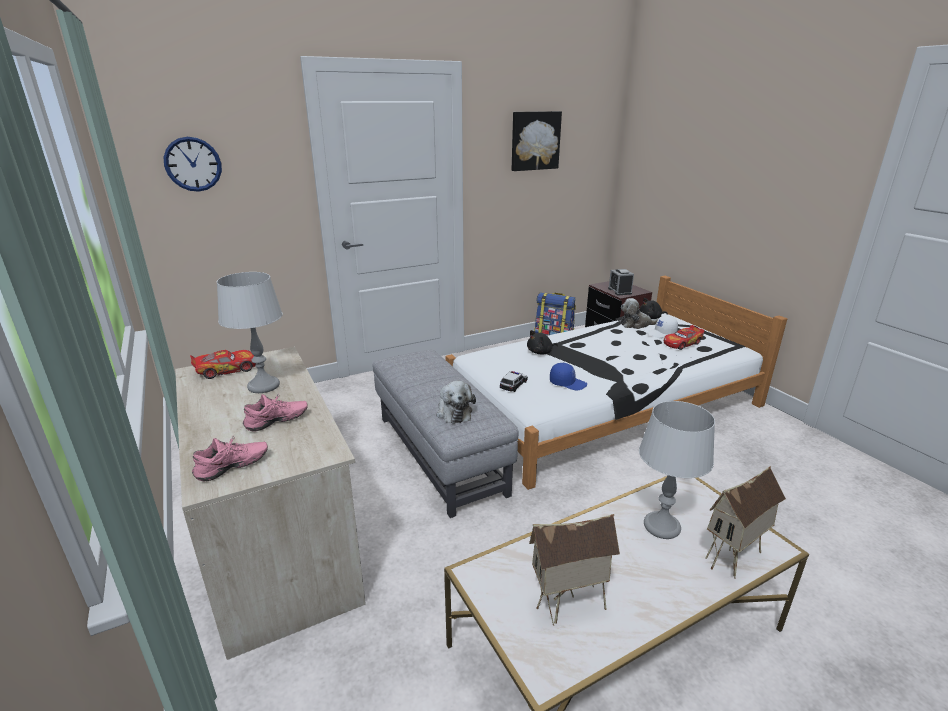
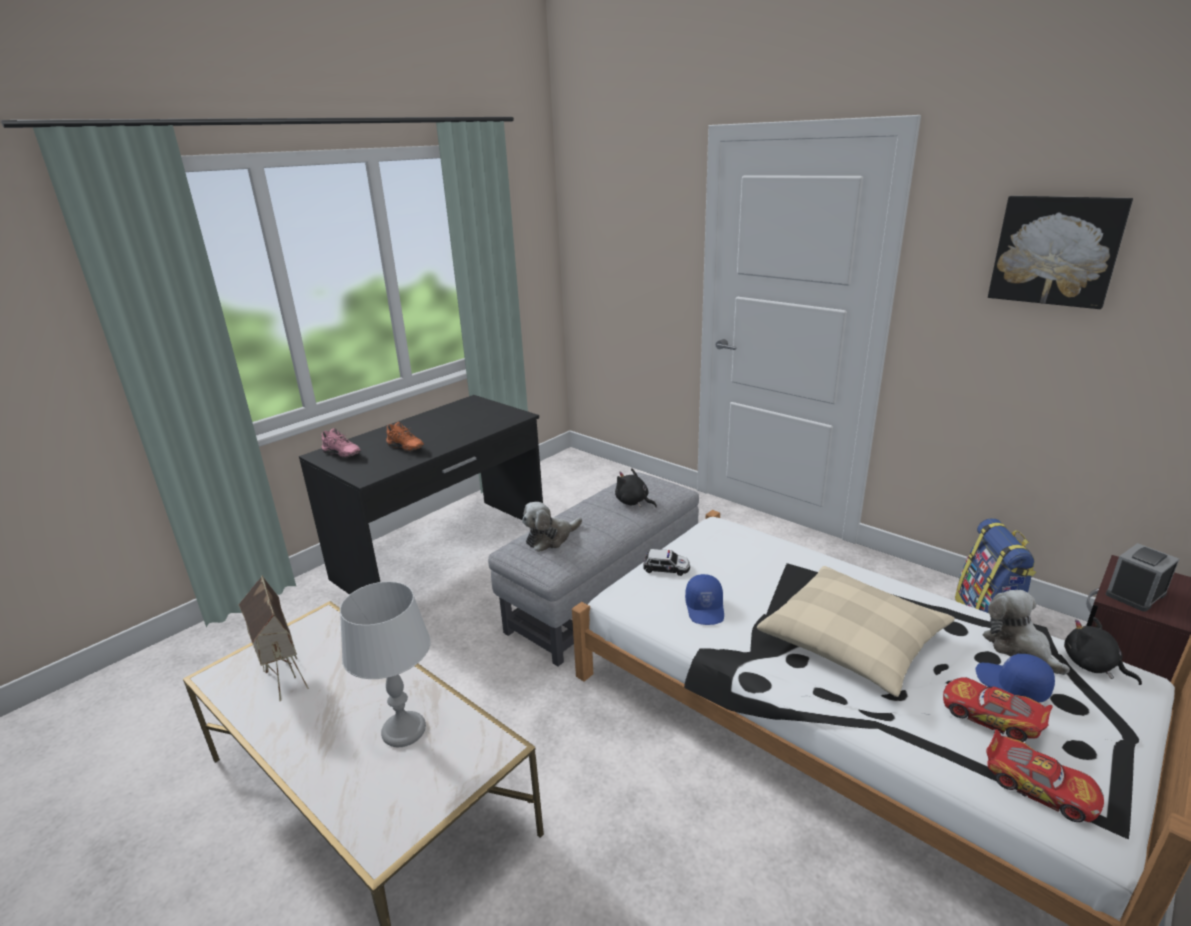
camera: 70 degrees right, 0 degrees up
(193, 164) = (610, 233): wall clock -> none
(226, 369) = (480, 408): toy car -> toy car (1038, 786)
(264, 386) = (459, 427): grey table lamp -> none
(277, 422) = (404, 448): pink shoe -> orange shoe
(278, 539) = (443, 553): beige desk -> black desk
(541, 352) = (781, 569): black plush toy -> black plush toy (633, 502)
(616, 354) = (852, 640): none -> beige pillow
(662, 333) = (1011, 684): white cap -> blue cap
(734, 560) = (351, 800): toy house -> none

